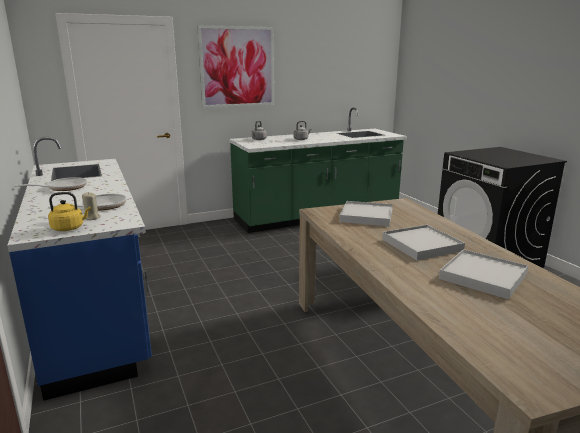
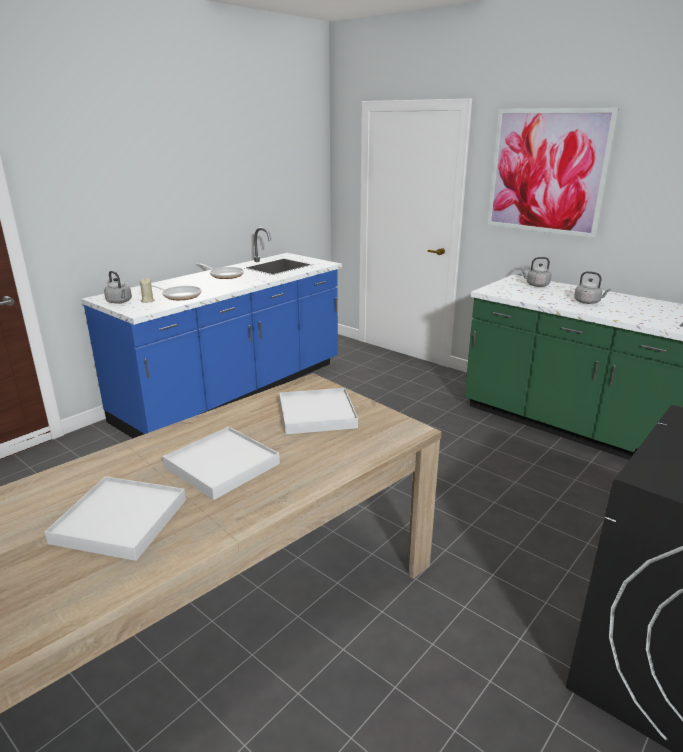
camera: 65 degrees right, 5 degrees up
(69, 228) = (120, 302): yellow kettle -> grey kettle

